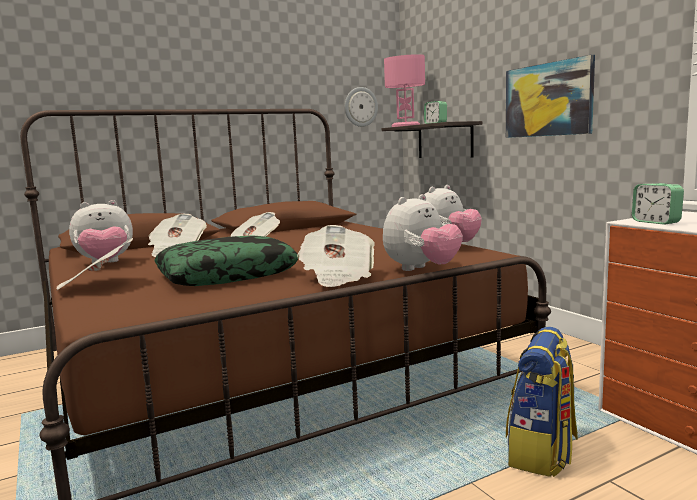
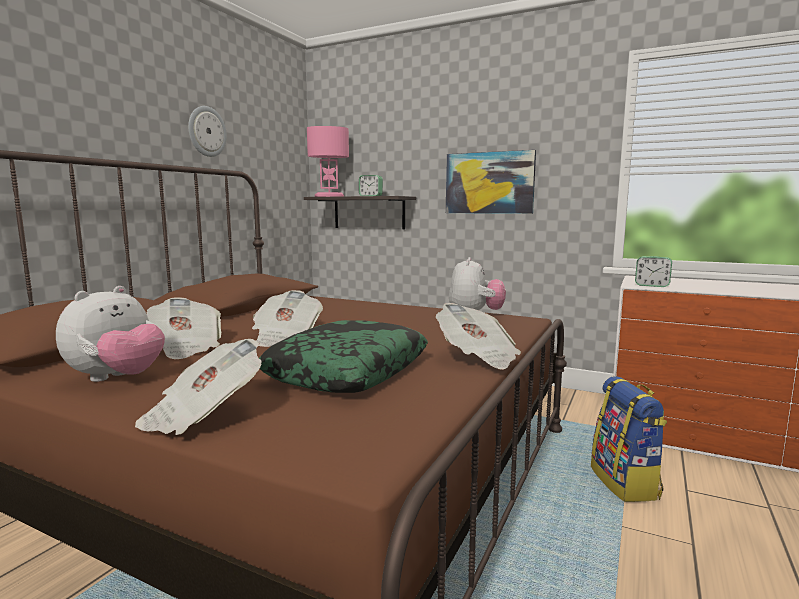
camera: 35 degrees left, 0 degrees up
(360, 107) = (278, 173): wall clock -> wall clock (206, 131)
(421, 269) = (519, 340): plush toy -> none

